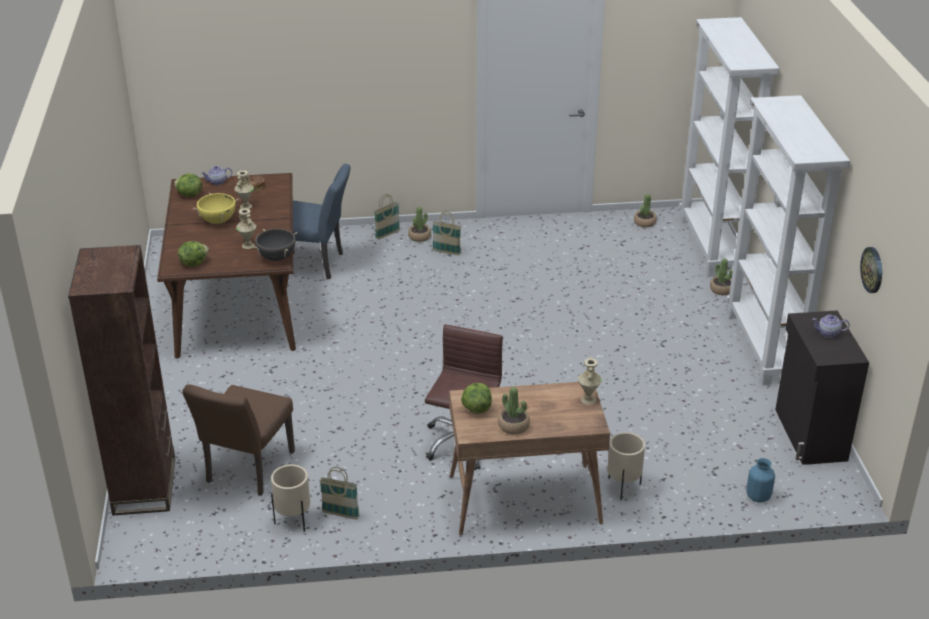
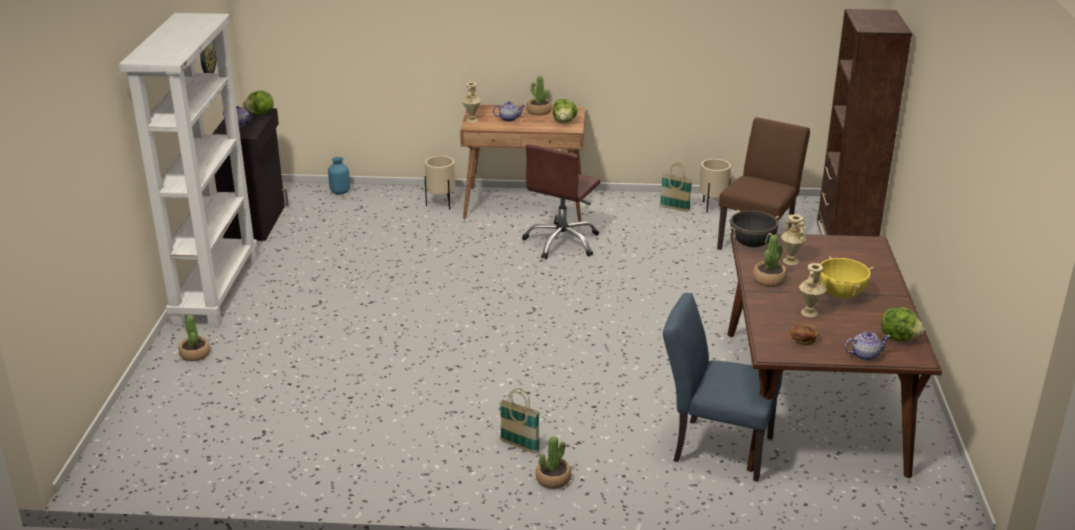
camera: 170 degrees left, 5 degrees down
(193, 263) = (850, 247): lettuce -> lettuce (260, 114)
(387, 234) = (602, 489): basket -> none
(544, 407) = (509, 119): none -> teapot
(644, 222) = (199, 467): potted plant -> potted plant (769, 280)
(712, 246) = (142, 416): white bookcase -> none

